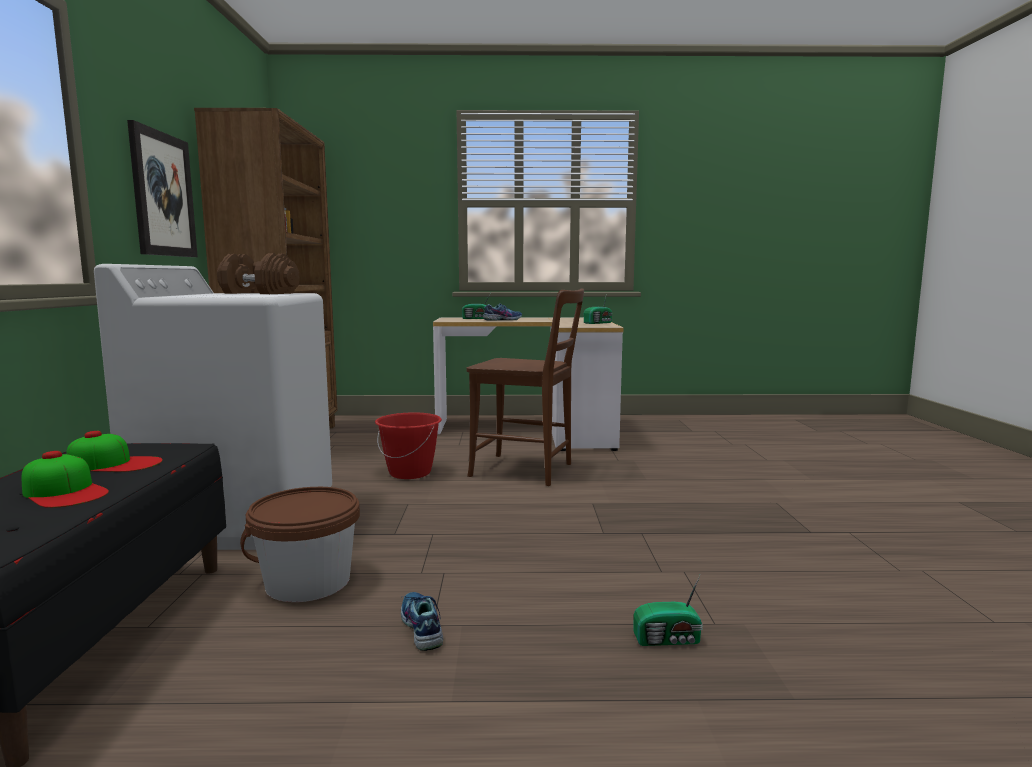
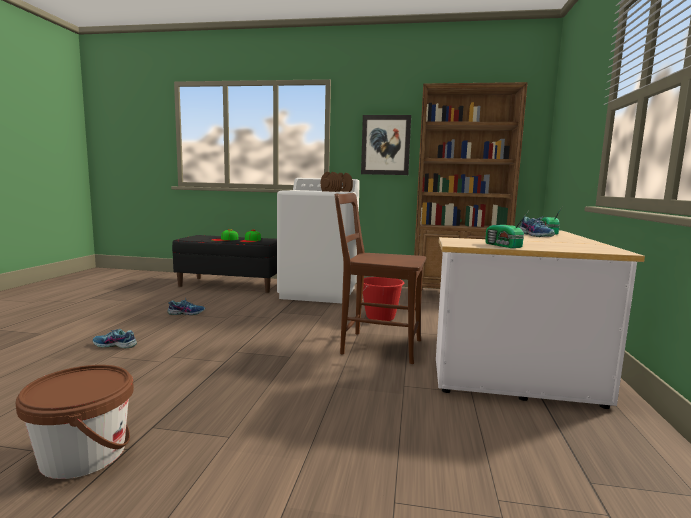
camera: 100 degrees right, 0 degrees up
(308, 582) = (243, 301): brown bucket -> brown bucket (83, 455)
(527, 471) = (376, 346): brown chair -> brown chair turned 75 degrees clockwise
(669, 640) = (114, 345): radio -> shoe

